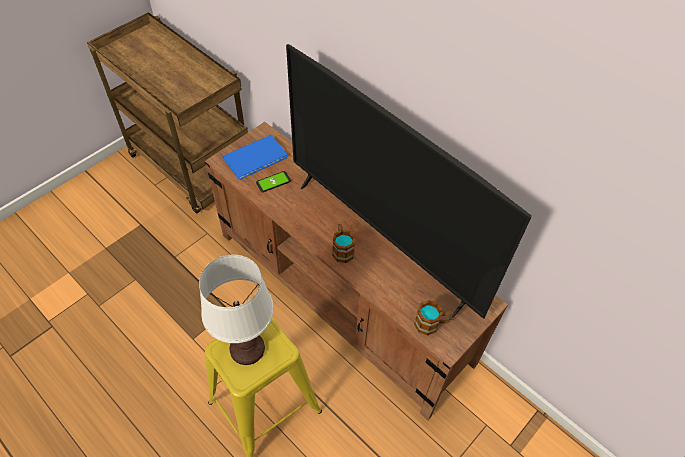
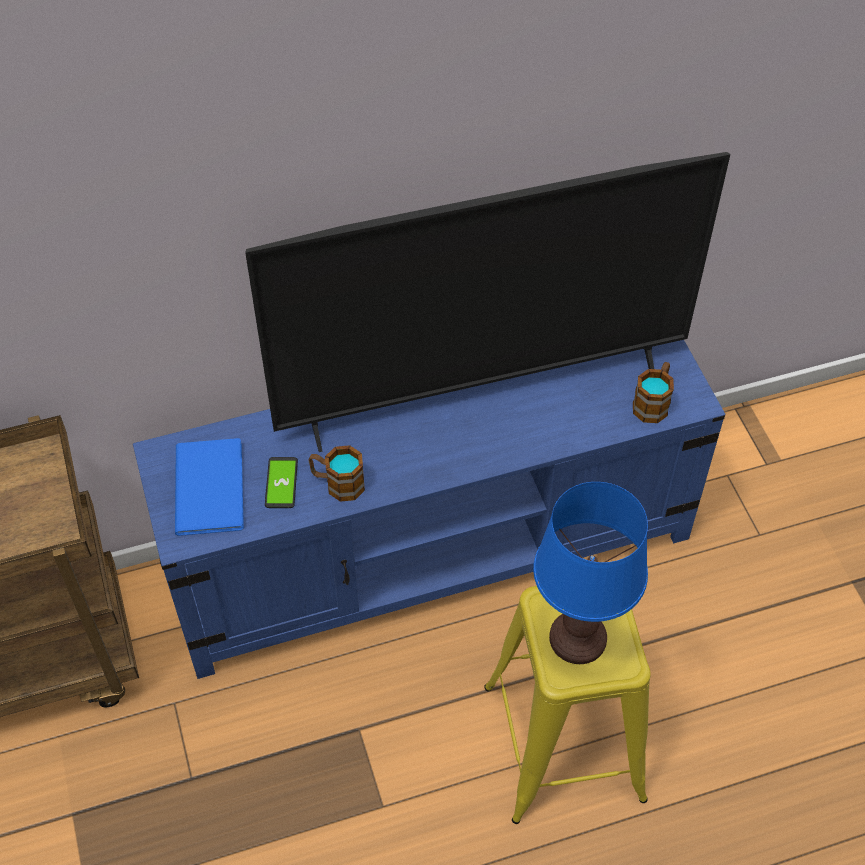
camera: 60 degrees left, 0 degrees up
(247, 348) = (577, 638): white table lamp -> blue table lamp
(342, 249) = (471, 448): mug -> mug (337, 483)
(342, 297) = (433, 552): brown tv stand -> blue tv stand

